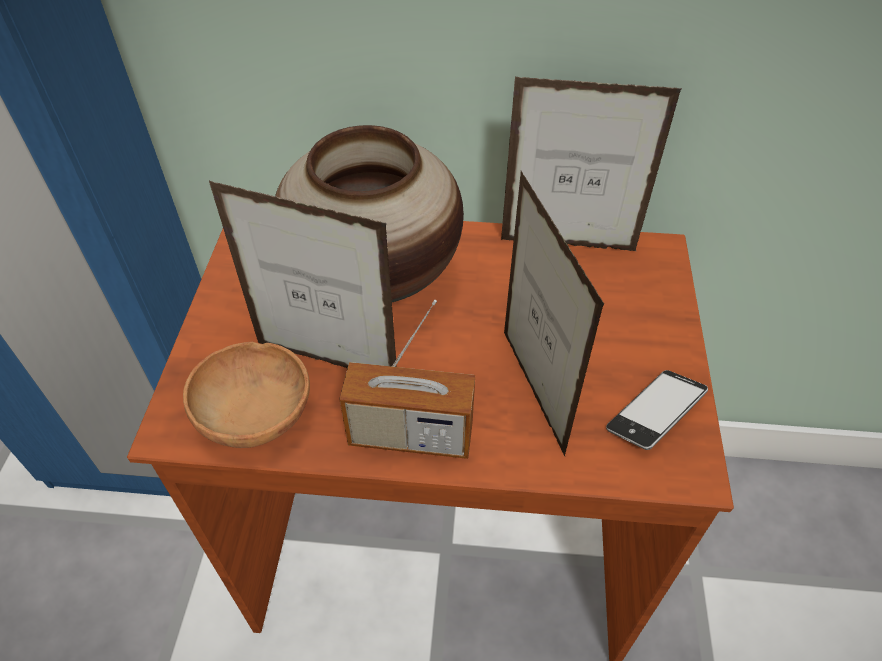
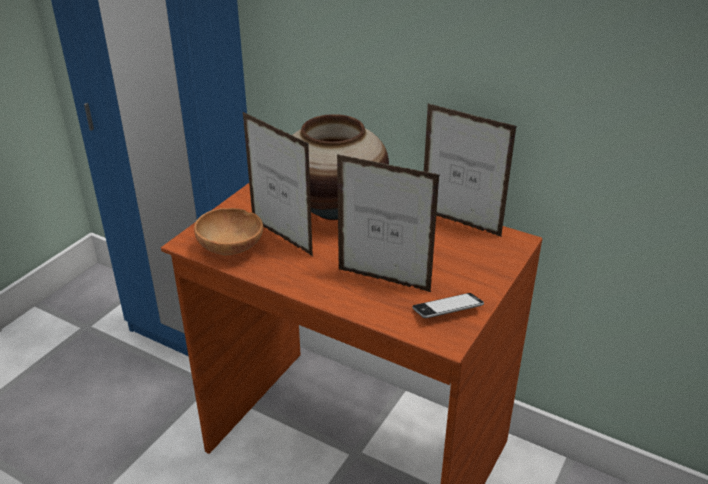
camera: 25 degrees right, 15 degrees down
(411, 435) = (303, 279): radio -> none
(532, 391) = (384, 280): picture frame -> picture frame turned 75 degrees counterclockwise

